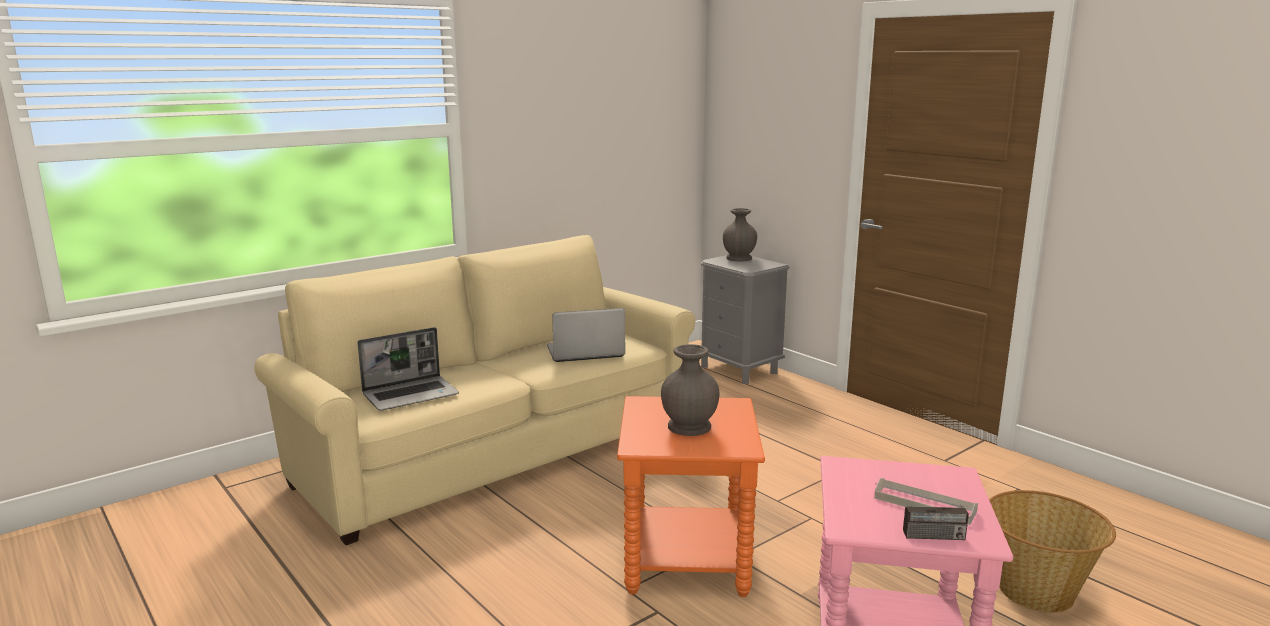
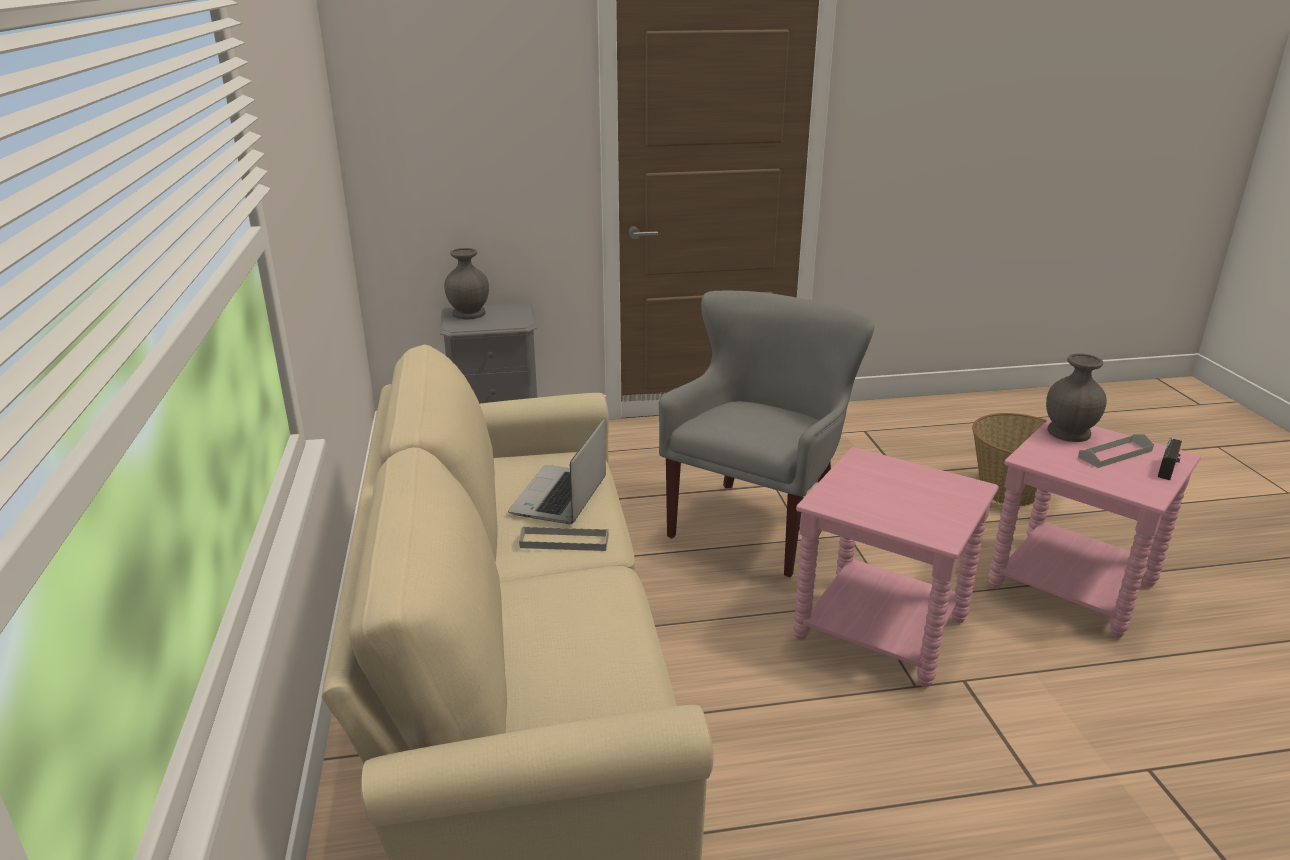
camera: 60 degrees left, 10 degrees up
(411, 395) = (577, 667): laptop -> none
(534, 364) = (564, 542): none -> grey tray
(688, 427) = (907, 497): grey vase -> grey vase (1068, 433)
(688, 559) = (881, 629): orange side table -> pink side table
(769, 477) = (758, 525): none -> grey armchair

